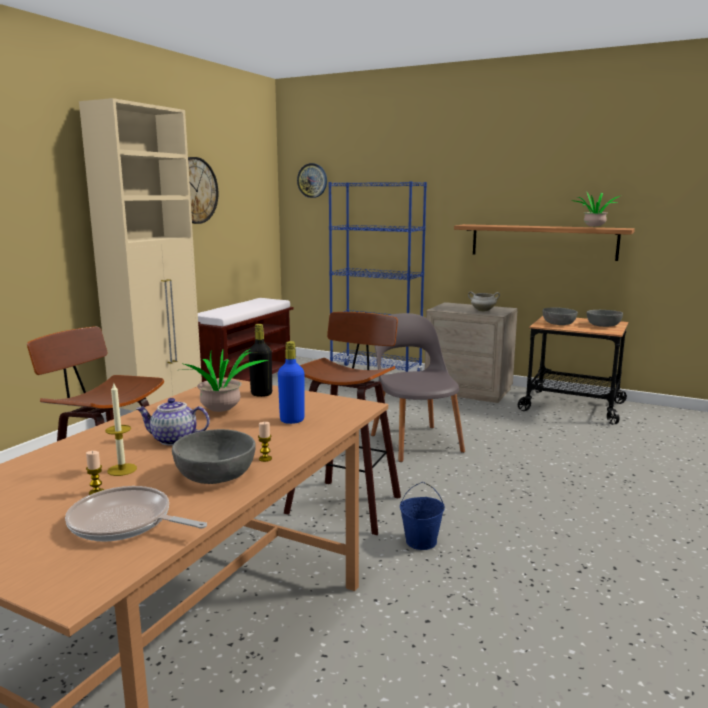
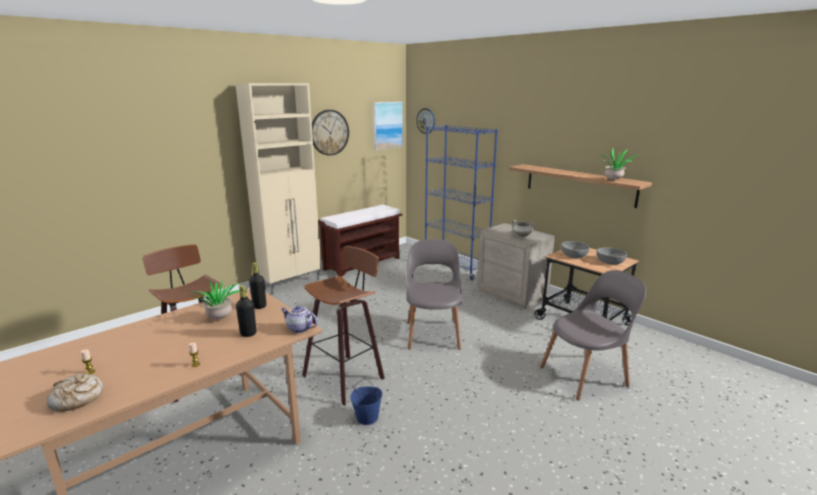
camera: 20 degrees right, 5 degrees up
(122, 469) = (120, 357): candle -> none
(125, 523) = (77, 398): frying pan -> bread
(173, 440) = (169, 338): teapot -> teapot (299, 329)
(216, 474) = (157, 371): grey bowl -> none
(259, 187) = (387, 125): none -> picture
(292, 420) = (248, 334): blue bottle -> black bottle
(626, 454) = (586, 375): none -> grey chair

